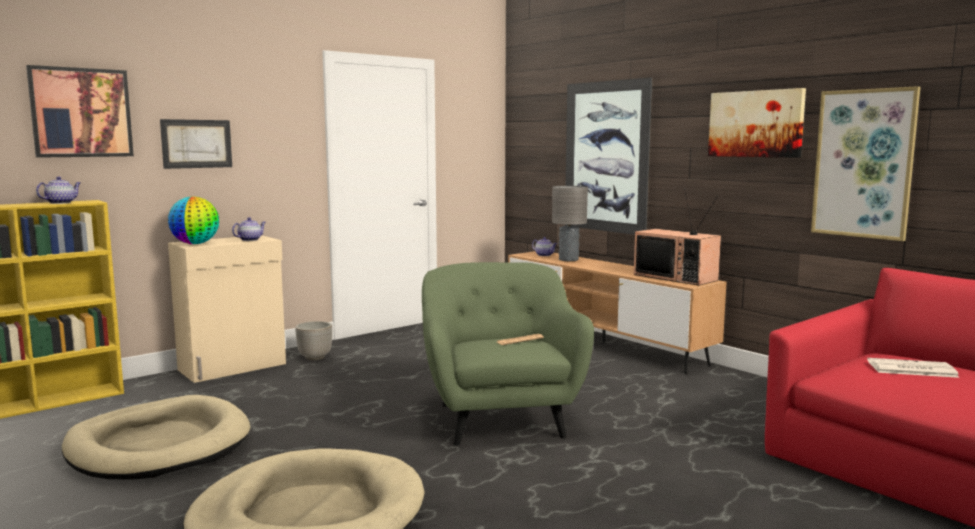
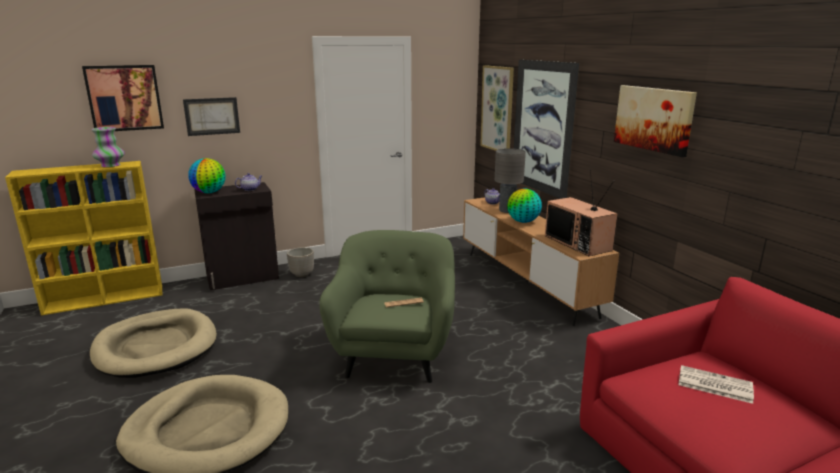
camera: 15 degrees right, 10 degrees up
(61, 203) = (111, 165): teapot -> vase
(233, 367) = (243, 278): beige cabinet -> black cabinet
(597, 266) = (523, 222): none -> globe
(863, 164) = (736, 172): picture -> picture (497, 109)

